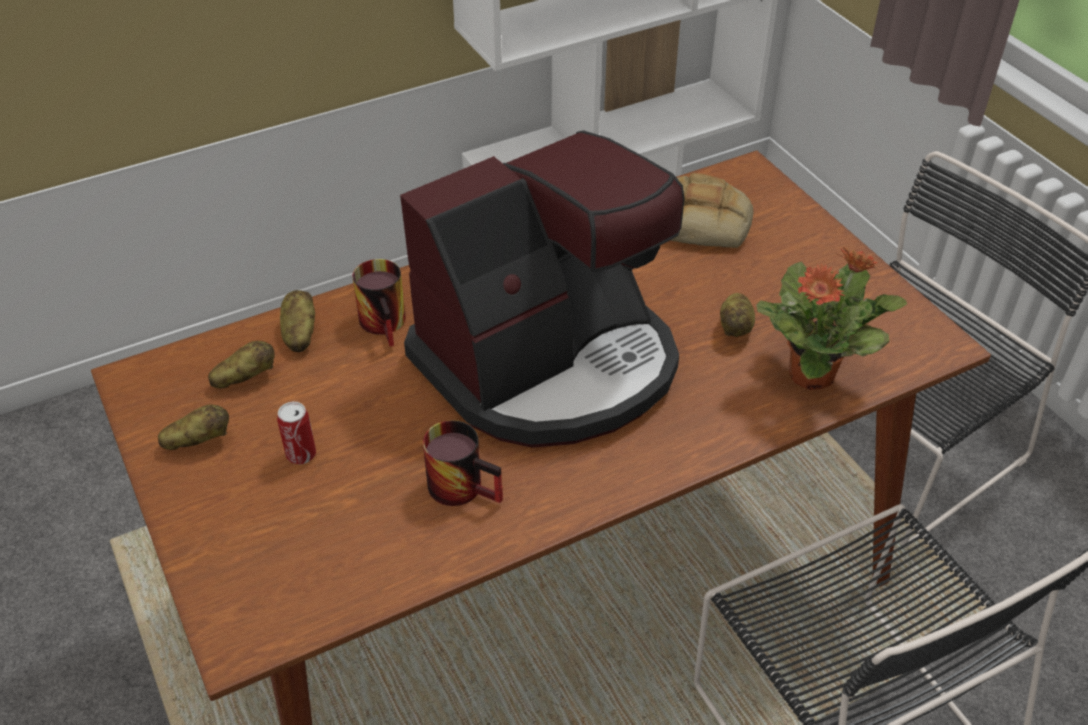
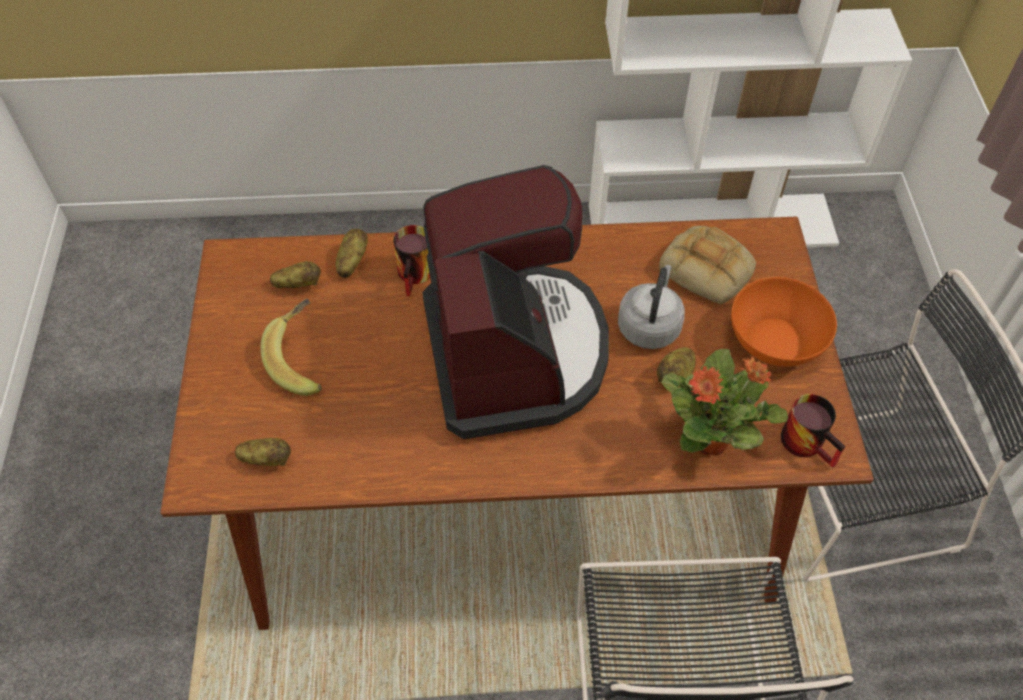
camera: 25 degrees right, 10 degrees up
(198, 441) = (244, 323): potato -> potato (266, 459)
(301, 454) = (304, 360): can -> banana
(466, 485) = (400, 428): mug -> mug (810, 442)
(550, 364) = (514, 353): coffee machine -> coffee machine turned 90 degrees counterclockwise
(678, 290) = (649, 325): none -> grey kettle
(813, 263) = (776, 341): none -> orange bowl

